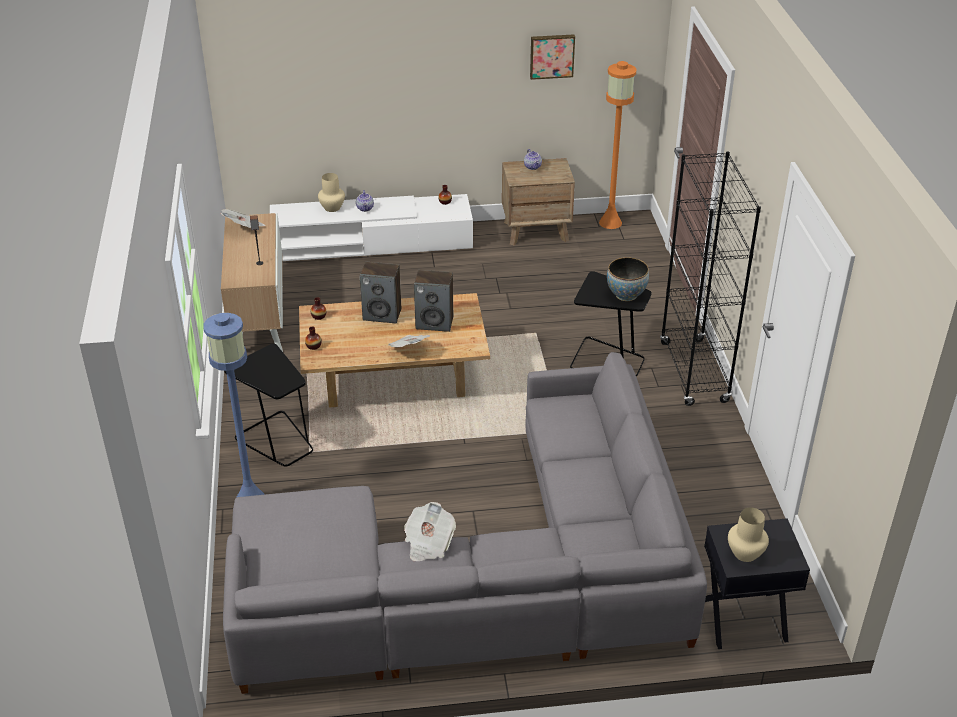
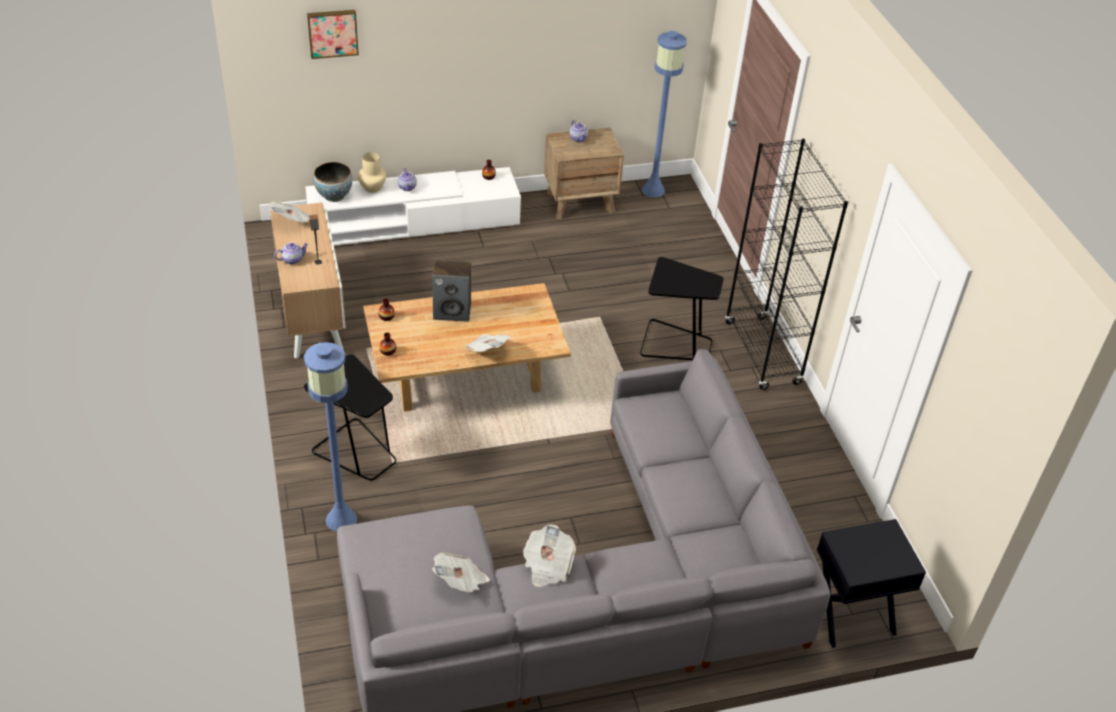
camera: 10 degrees left, 5 degrees up
(236, 260) = (292, 259): none -> teapot
(341, 551) = (461, 581): none -> newspaper
(435, 323) = (508, 319): speaker -> none
(551, 56) = (600, 26): picture -> picture (332, 33)
(610, 222) = (652, 190): orange floor lamp -> blue floor lamp
(626, 294) = (699, 282): bowl -> bowl (334, 196)
(746, 553) = (863, 559): beige vase -> none

